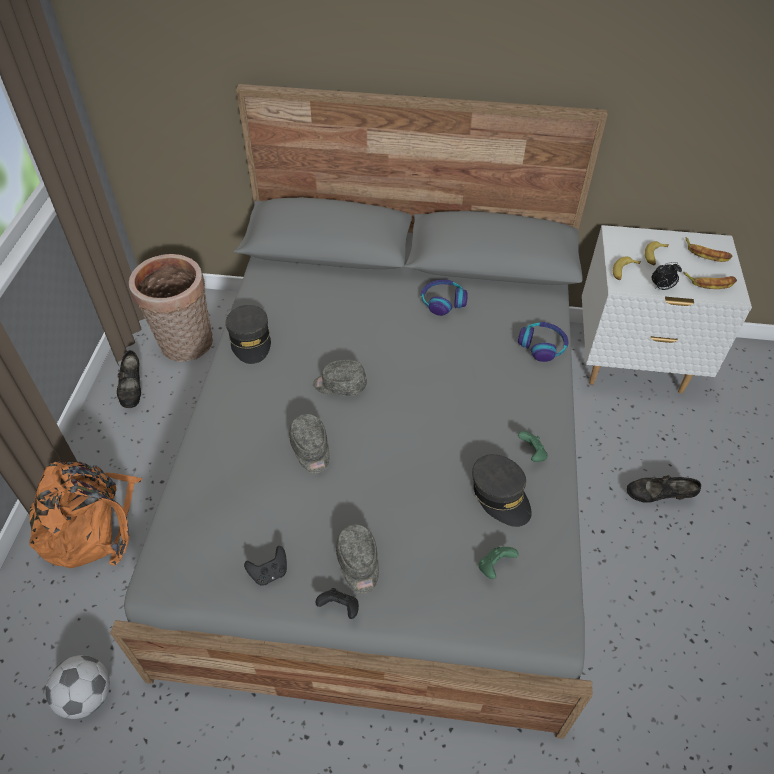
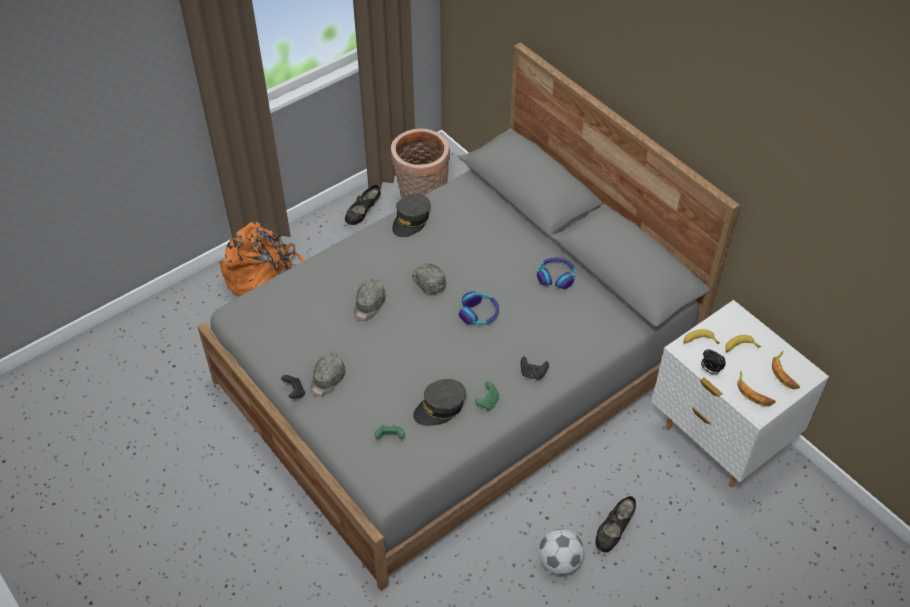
camera: 45 degrees right, 0 degrees up
(86, 696) = (182, 365): football -> football (559, 562)
(269, 573) = (282, 350): black game controller -> black game controller (533, 373)
(500, 495) = (440, 408): grey cap -> grey cap turned 45 degrees clockwise
(542, 345) = (582, 349): headphones -> headphones (479, 313)
(658, 497) = (613, 531): black shoe -> black shoe turned 105 degrees counterclockwise

